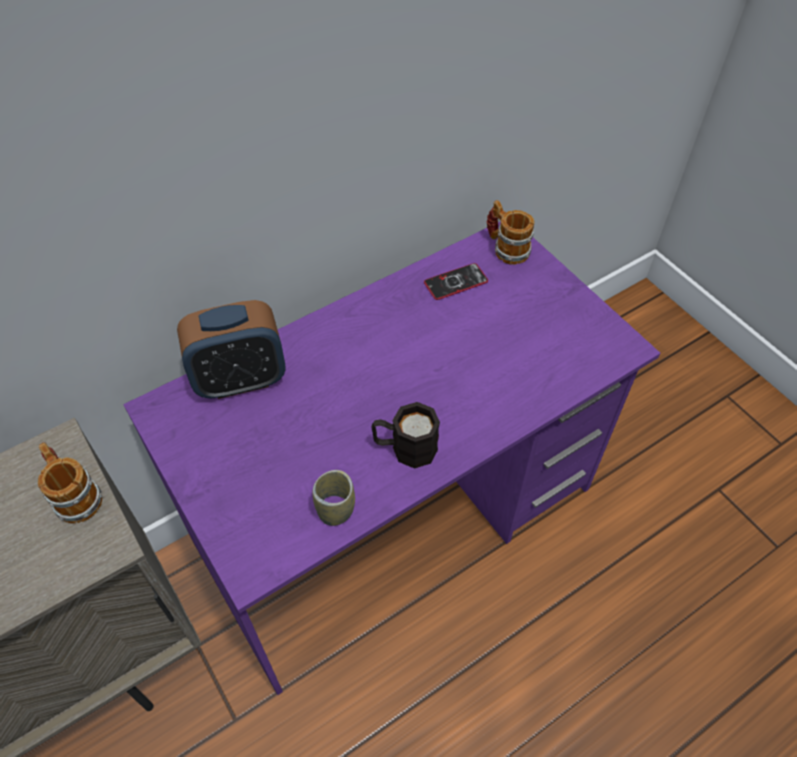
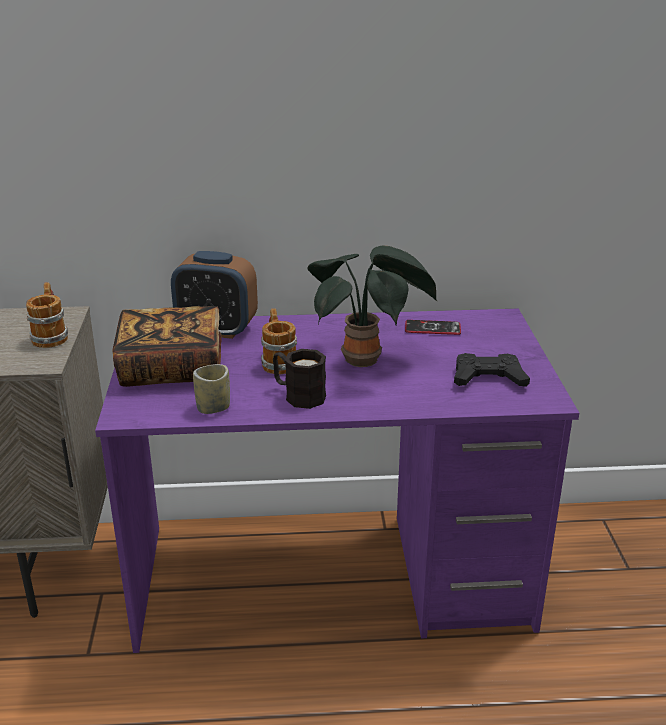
camera: 30 degrees right, 25 degrees down
(242, 468) = (172, 369): none -> book
(429, 361) = (366, 360): none -> potted plant
(506, 248) = (496, 322): mug -> mug (278, 362)
(556, 338) = (488, 378): none -> black game controller

